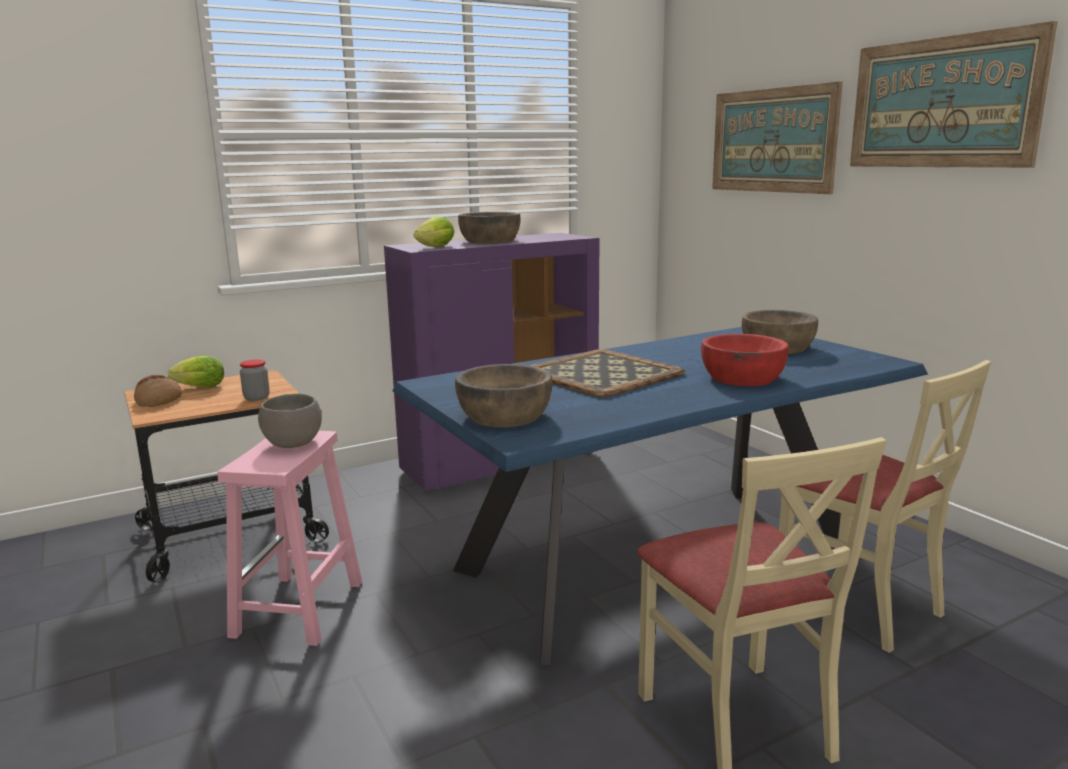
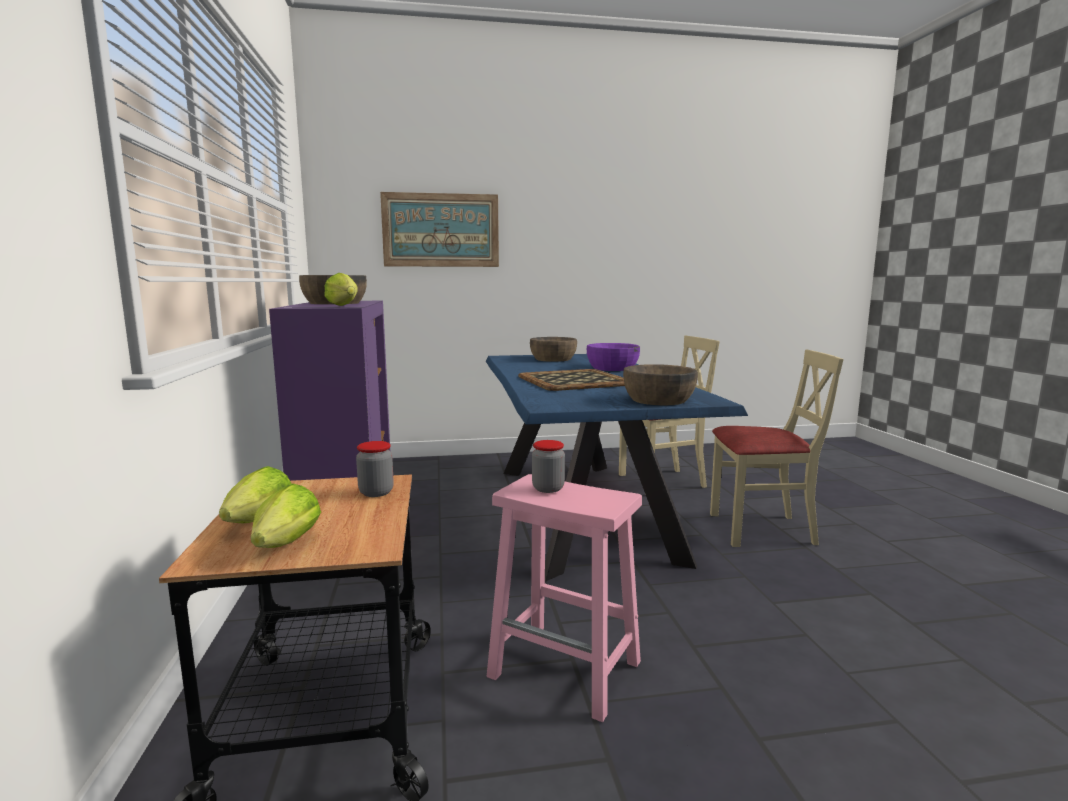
camera: 70 degrees left, 5 degrees down
(159, 400) = (284, 546): bread -> lettuce
(292, 442) = (548, 488): grey bowl -> jar
(743, 377) = (612, 368): red bowl -> purple bowl
(942, 103) = (566, 214): picture -> none

